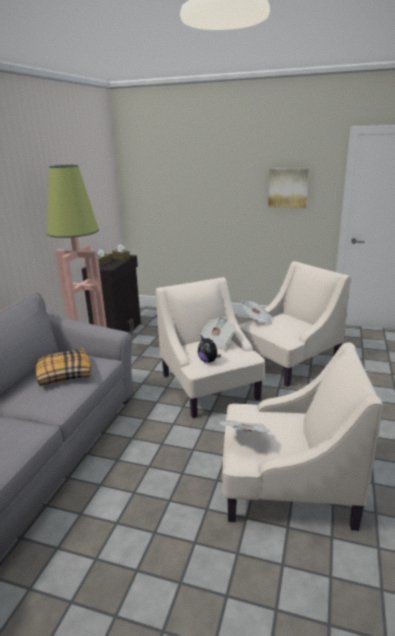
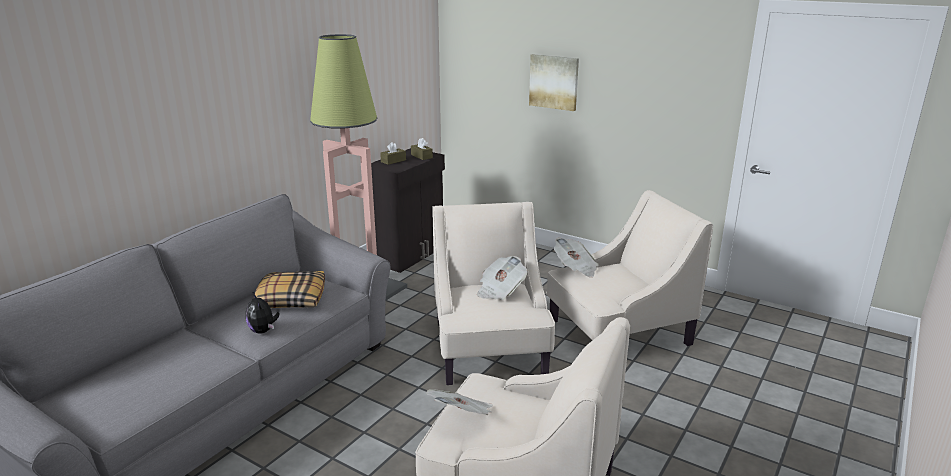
camera: 15 degrees right, 0 degrees up
(208, 361) = (476, 313): plush toy -> plush toy (263, 331)
(288, 188) = (663, 81): picture -> picture (554, 82)

